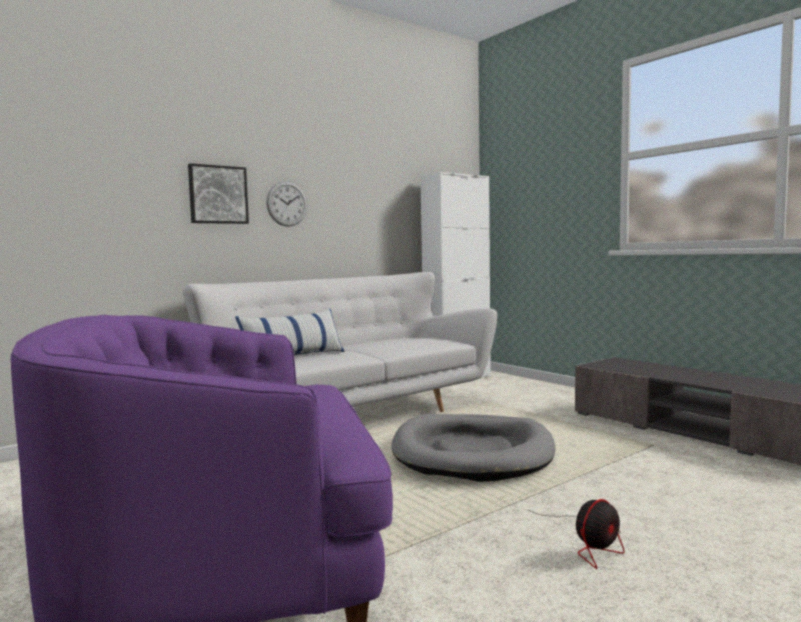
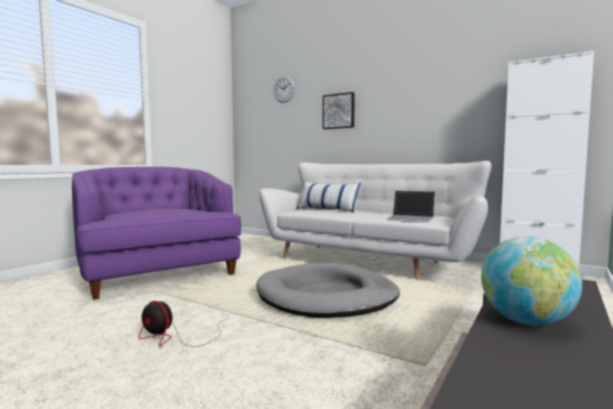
camera: 70 degrees right, 0 degrees up
(287, 204) = (381, 111): wall clock -> wall clock (284, 89)
(416, 343) = (411, 217): none -> laptop
(707, 379) = (526, 321): none -> globe

